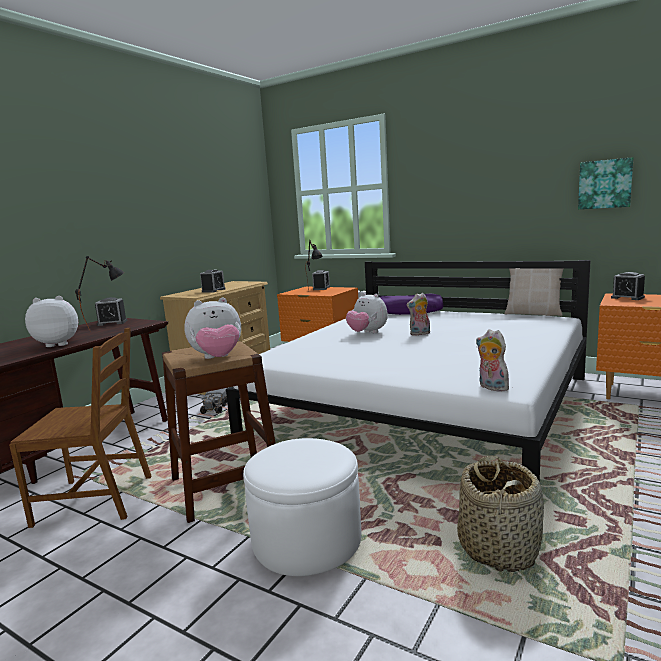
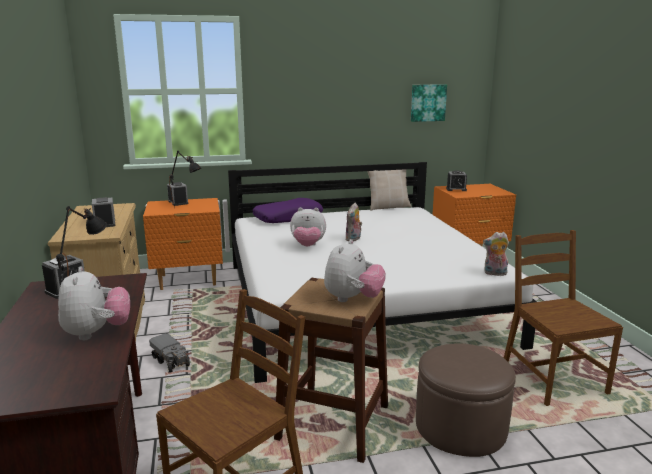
camera: 45 degrees left, 5 degrees up
(58, 344) = (97, 333): plush toy -> plush toy turned 135 degrees clockwise
(306, 539) = (460, 427): white ottoman -> brown ottoman
(499, 548) = (551, 378): basket -> brown chair

